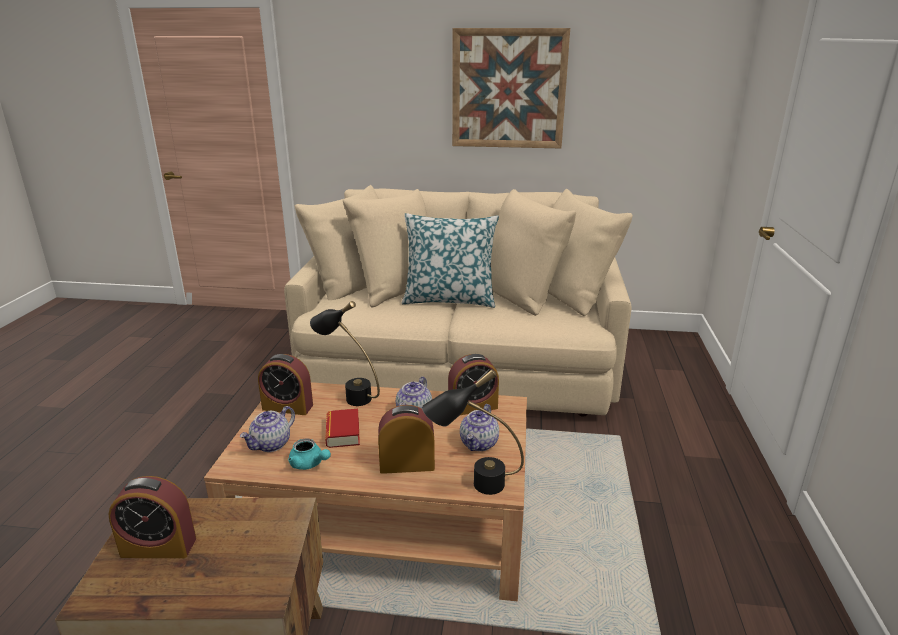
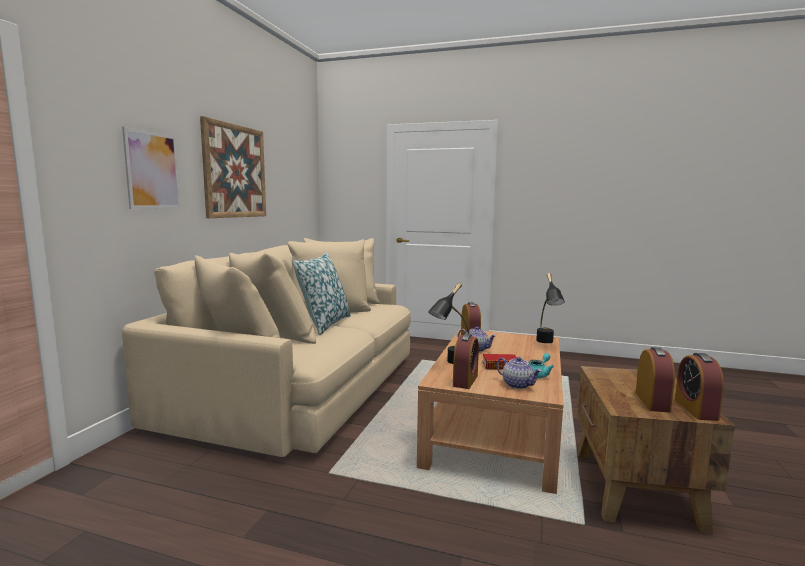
camera: 80 degrees left, 15 degrees down
(385, 96) = (152, 170): none -> picture
(407, 464) = (532, 353): alarm clock -> alarm clock (695, 409)
(479, 444) = (509, 339): teapot -> none

